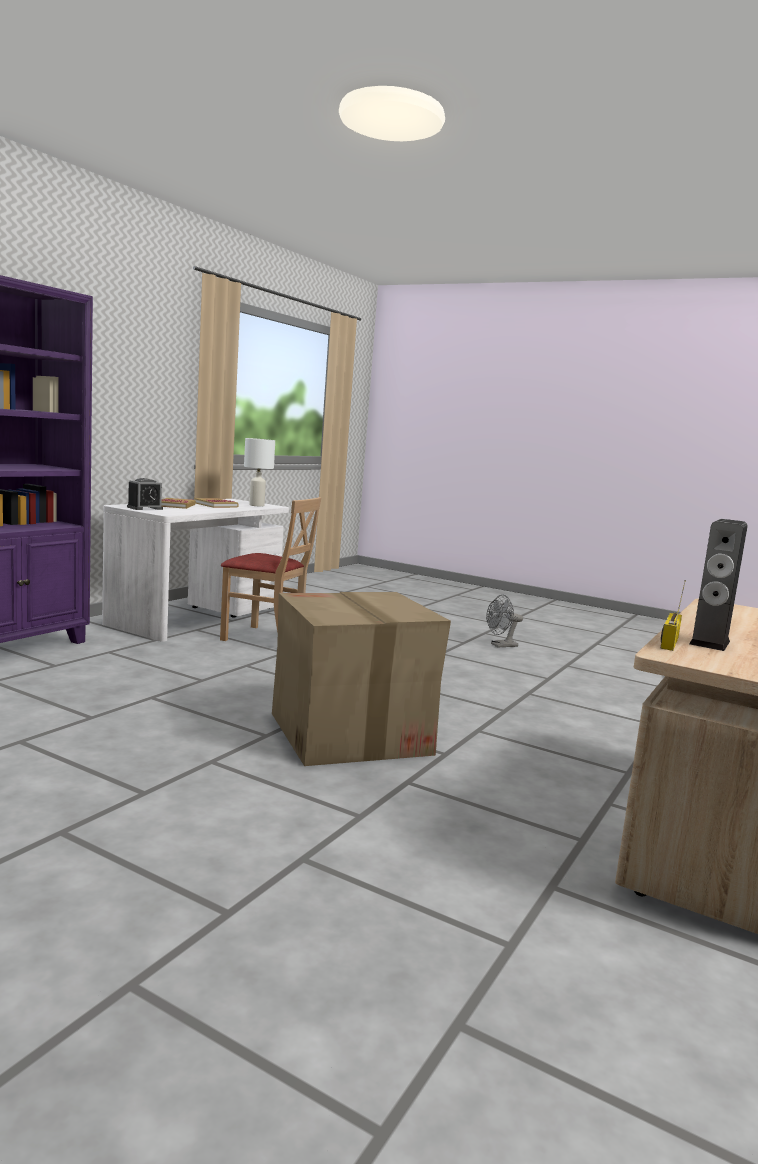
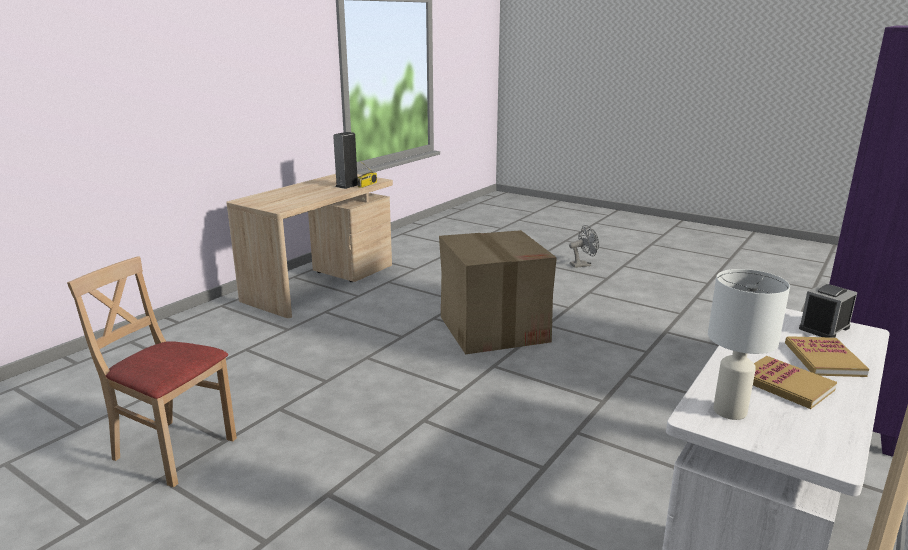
camera: 175 degrees left, 10 degrees up
(265, 638) = (614, 467): beige chair -> beige chair (174, 450)
(500, 645) = (274, 490): grey fan -> grey fan (583, 265)

